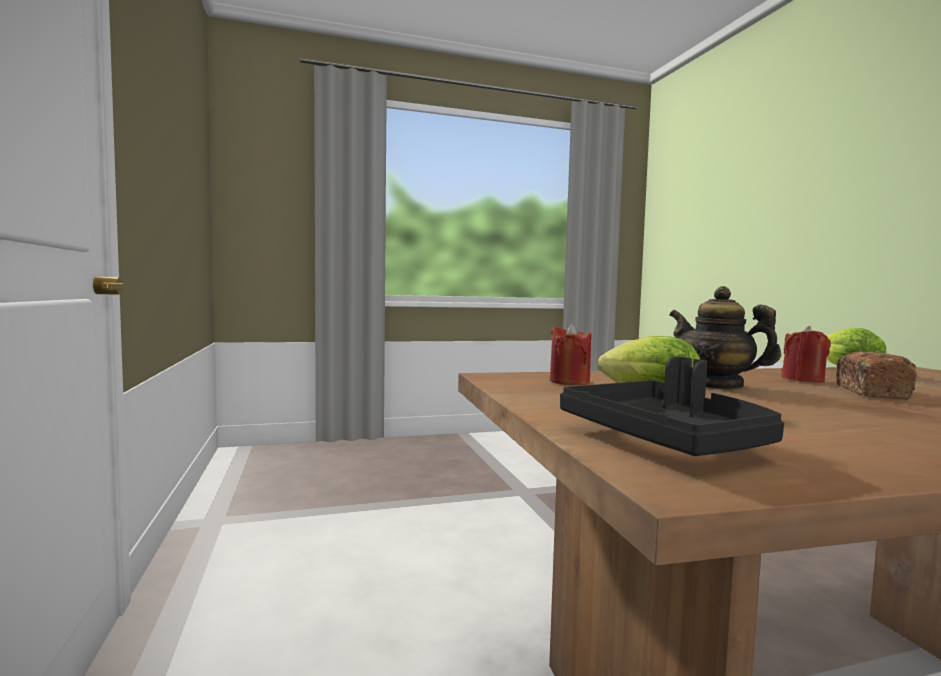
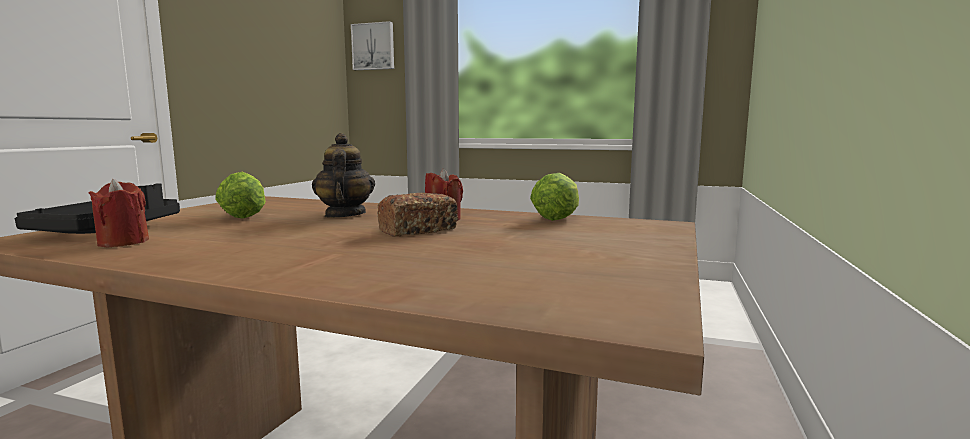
camera: 35 degrees right, 5 degrees up
(259, 175) = (373, 46): none -> picture
(569, 382) = (274, 205): red candle -> red candle (123, 242)

